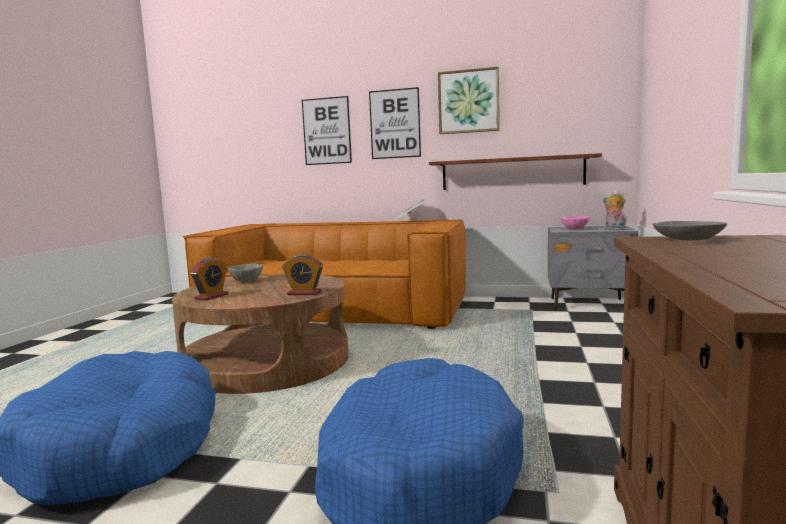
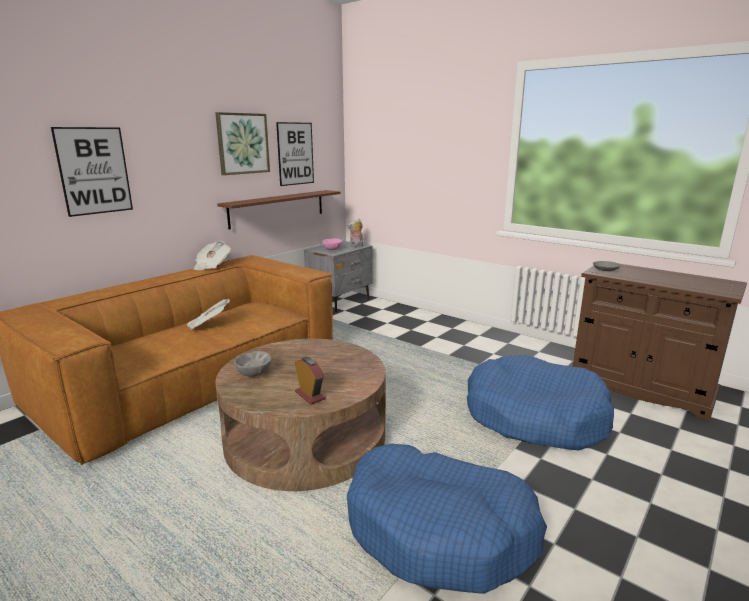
camera: 65 degrees left, 10 degrees up
(304, 293) = (356, 358): alarm clock -> none
(340, 261) = (208, 325): none -> newspaper
(395, 124) = (177, 163): picture -> picture (295, 154)

